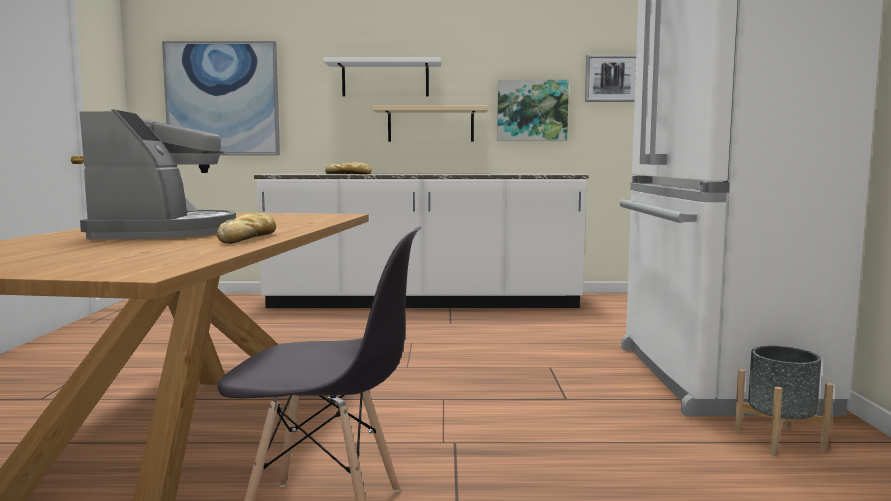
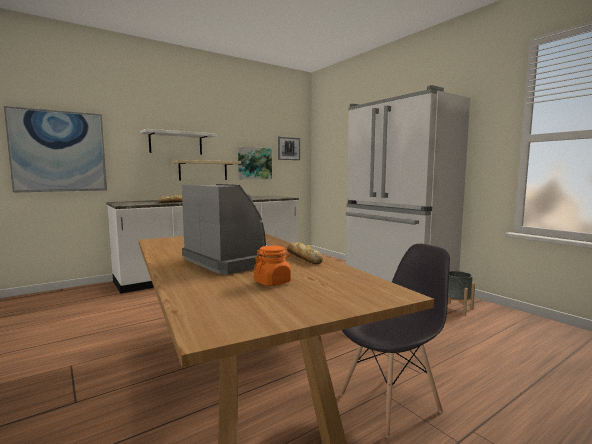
camera: 35 degrees left, 0 degrees up
(91, 249) = (272, 282): none -> orange jar

